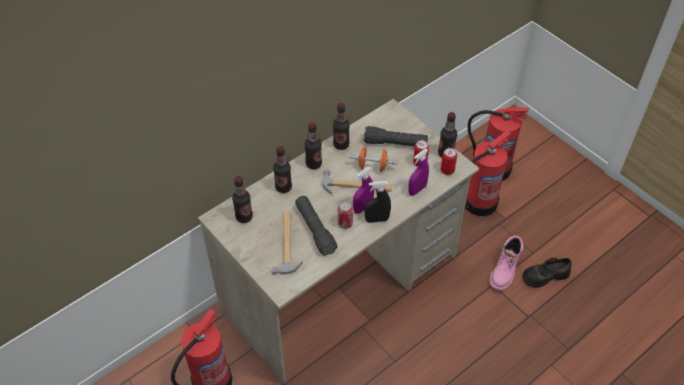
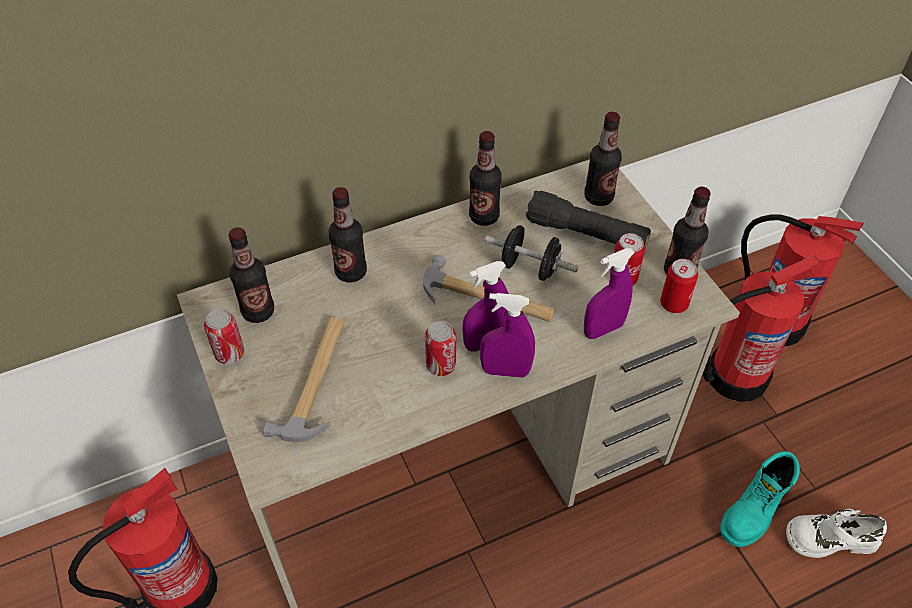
camera: 15 degrees right, 0 degrees up
(238, 240) = (230, 353): none -> can
(313, 164) = (421, 241): bottle -> bottle (598, 197)
(315, 229) = (379, 365): black flashlight -> none
(372, 166) = (530, 268): orange dumbbell -> black dumbbell
(377, 219) = (505, 371): black spray bottle -> purple spray bottle
(505, 270) = (755, 510): pink boot -> turquoise boot
(545, 275) = (830, 537): black shoe -> white shoe

